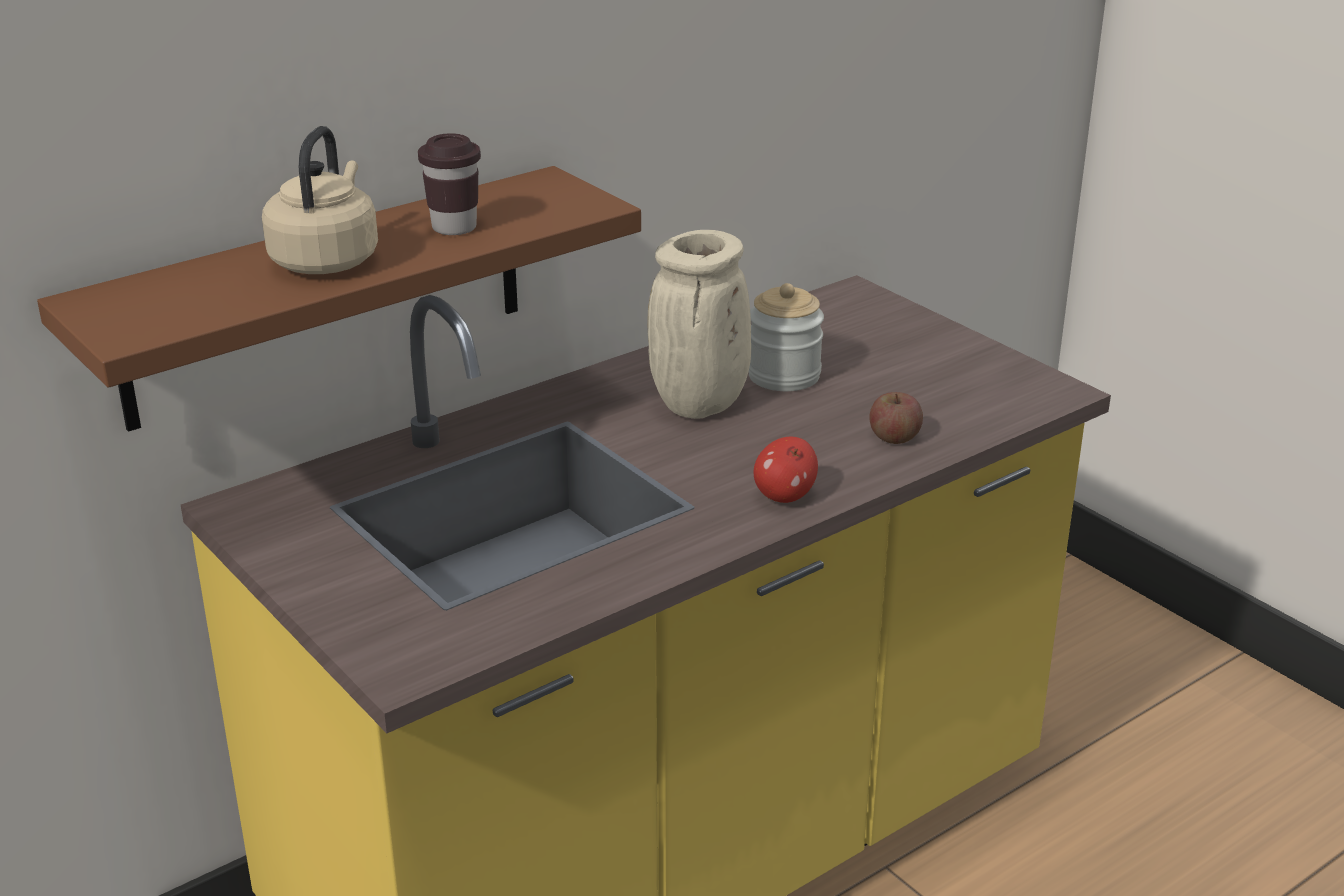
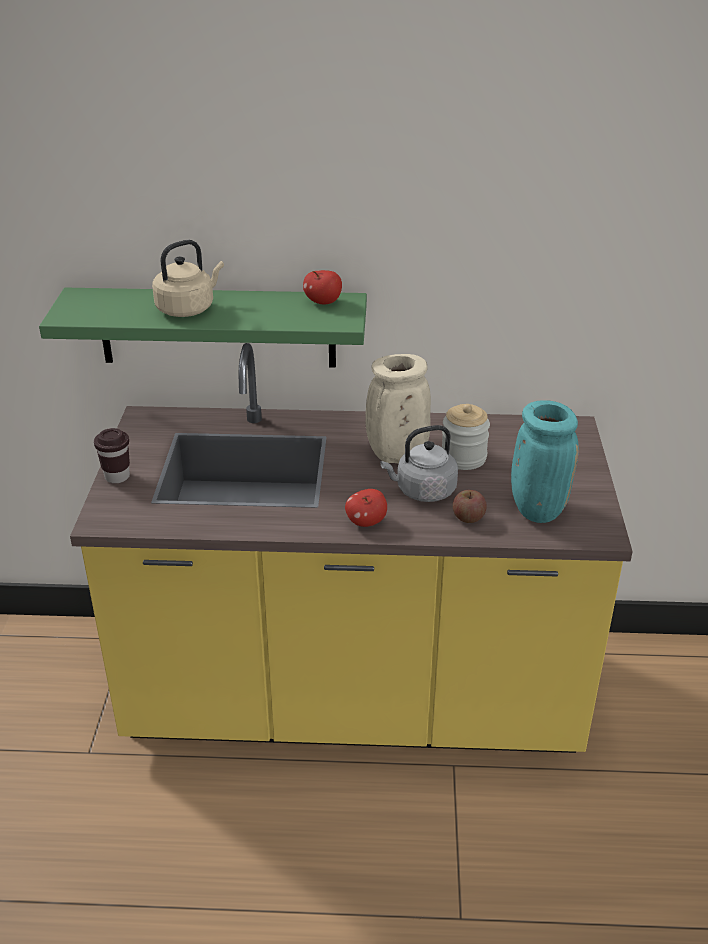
camera: 40 degrees right, 5 degrees up
(326, 297) = (217, 327): brown shelf -> green shelf
(454, 227) = (264, 311): brown cup -> brown cup (117, 477)
(518, 192) = (323, 302): none -> apple
(796, 432) = (422, 491): none -> grey kettle
(952, 396) = (536, 509): none -> turquoise vase

